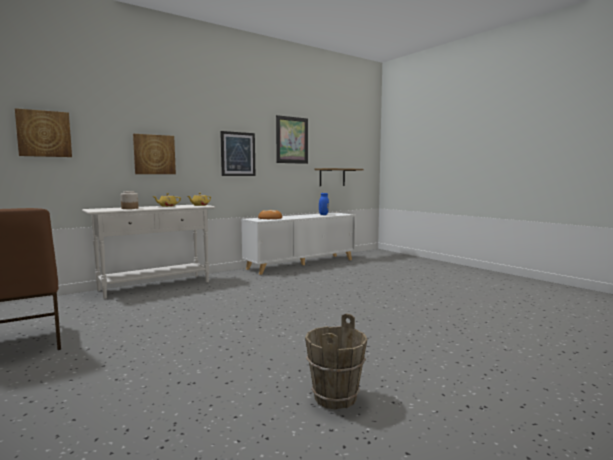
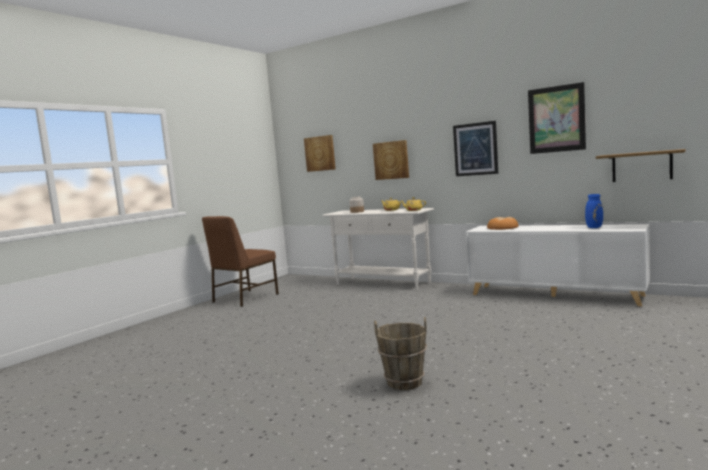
camera: 70 degrees right, 0 degrees up
(334, 397) = (191, 380): brown bucket -> brown bucket (404, 382)

